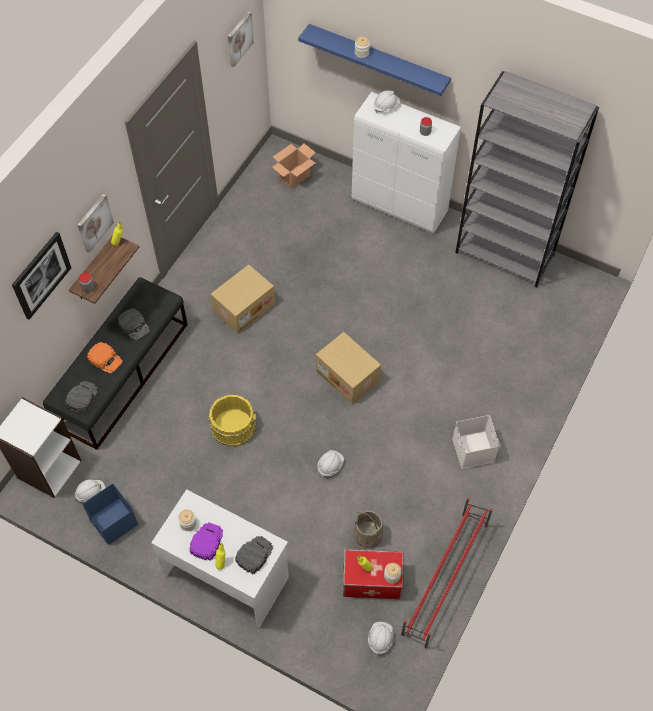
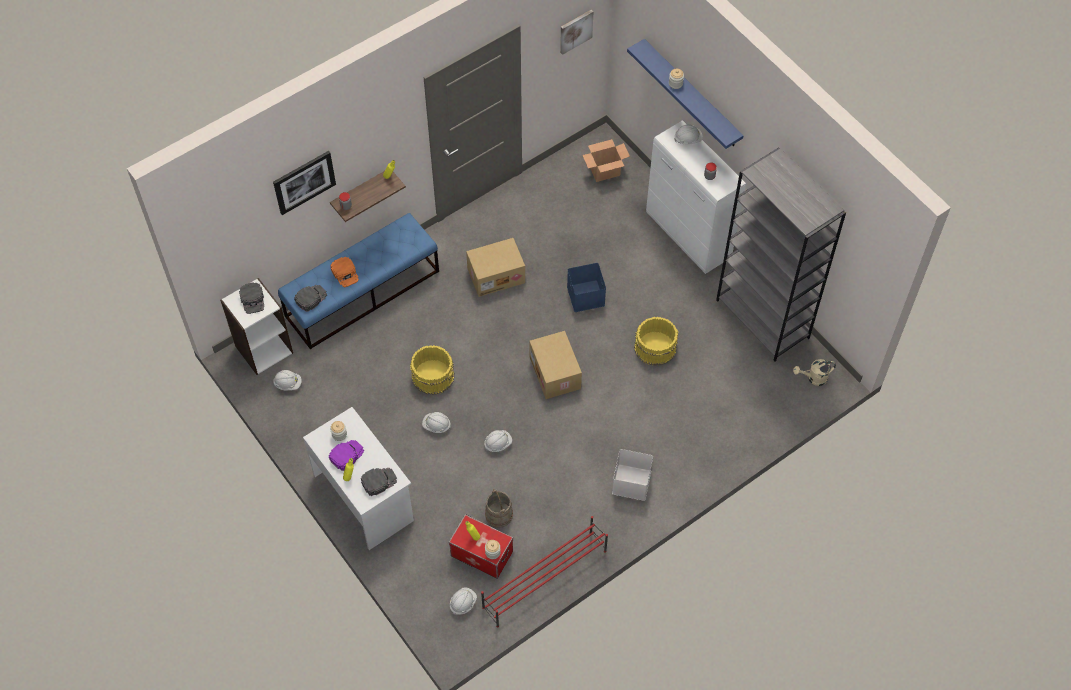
camera: 25 degrees right, 0 degrees up
(94, 222) = (370, 153): picture -> none
(112, 521) = (294, 413): blue storage box -> blue storage box (585, 295)
(123, 374) = (363, 293): black bench -> blue bench
(134, 326) = (383, 254): black cap -> black cap (252, 300)
(262, 473) = (436, 426): none -> white hard hat
(425, 316) = (655, 347): none -> yellow bucket
(577, 288) = (813, 378): none -> beige watering can

